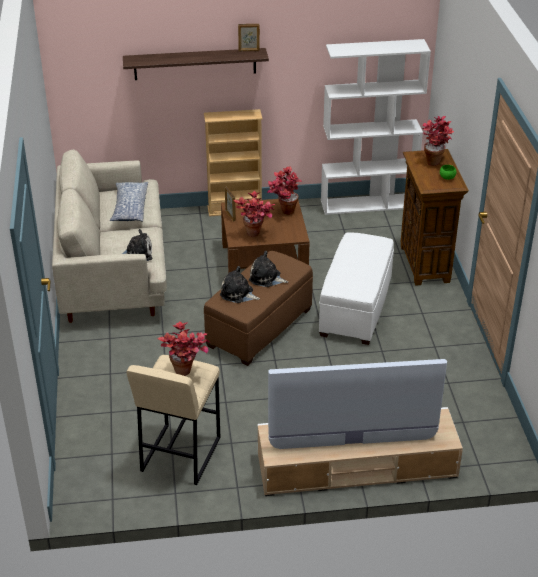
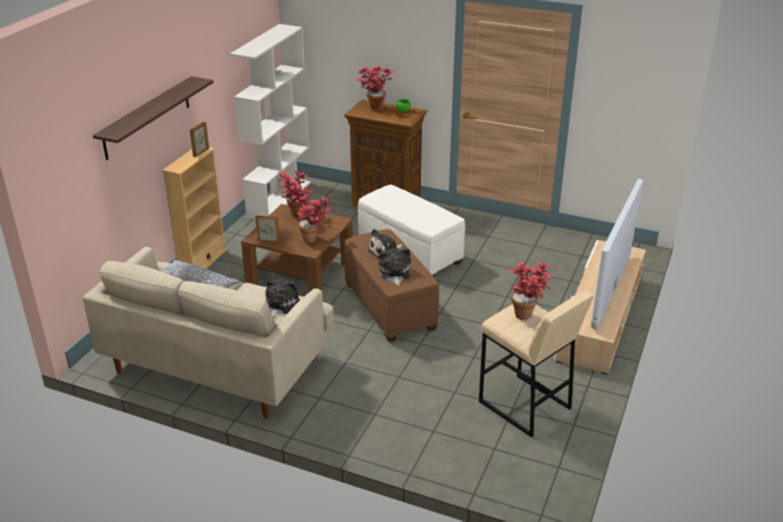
camera: 60 degrees left, 5 degrees down
(238, 294) = (395, 273): plush toy -> plush toy turned 120 degrees clockwise
(249, 50) = (185, 83): picture frame -> picture frame (201, 153)

